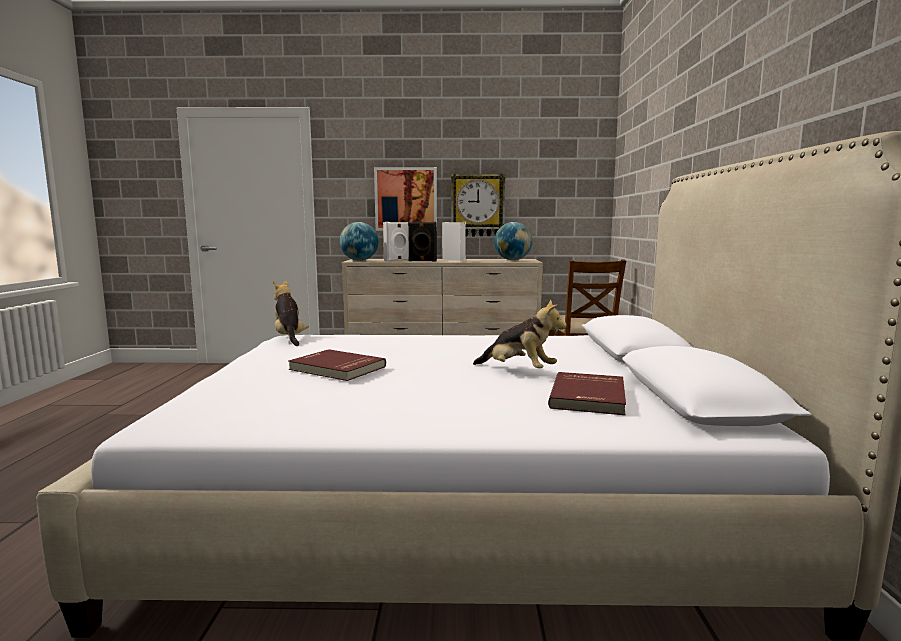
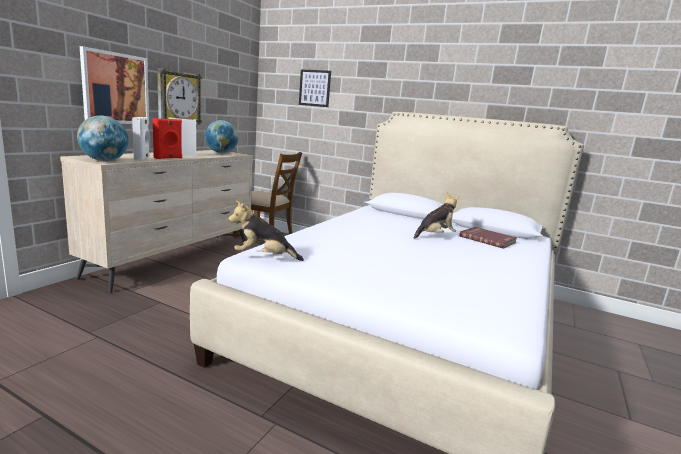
camera: 65 degrees left, 5 degrees up
(336, 368) = (397, 264): red book -> none
(422, 261) = (168, 158): black speaker -> red speaker
(642, 164) = (314, 88): none -> picture

